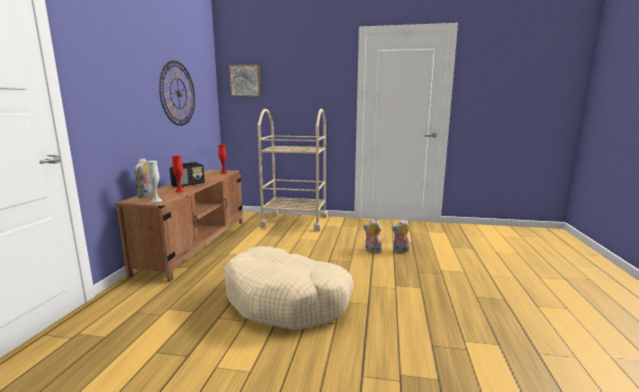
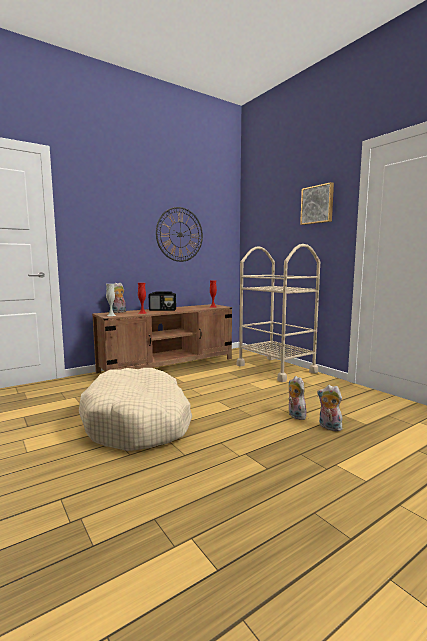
camera: 45 degrees right, 5 degrees down
(245, 80) = (258, 221): picture -> picture (317, 204)

